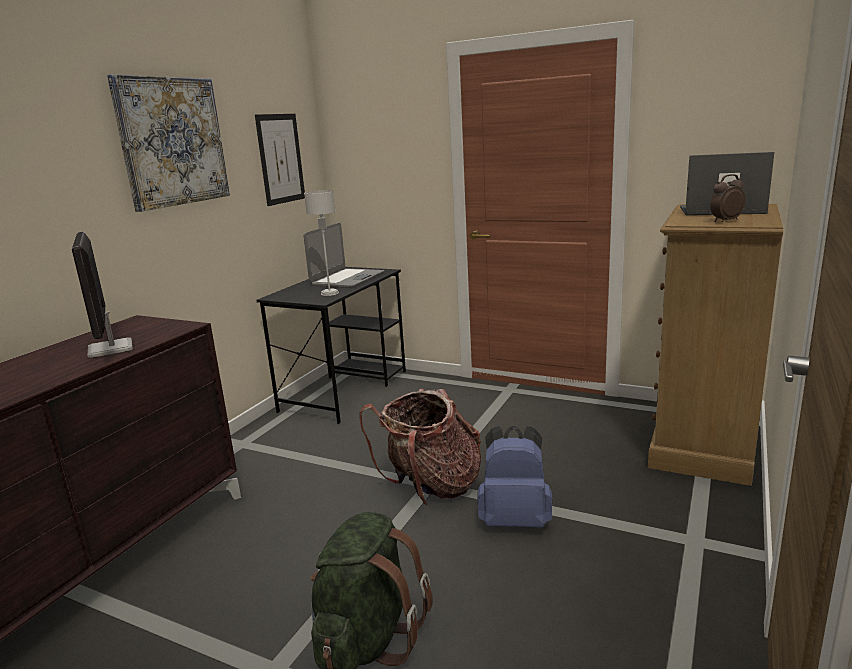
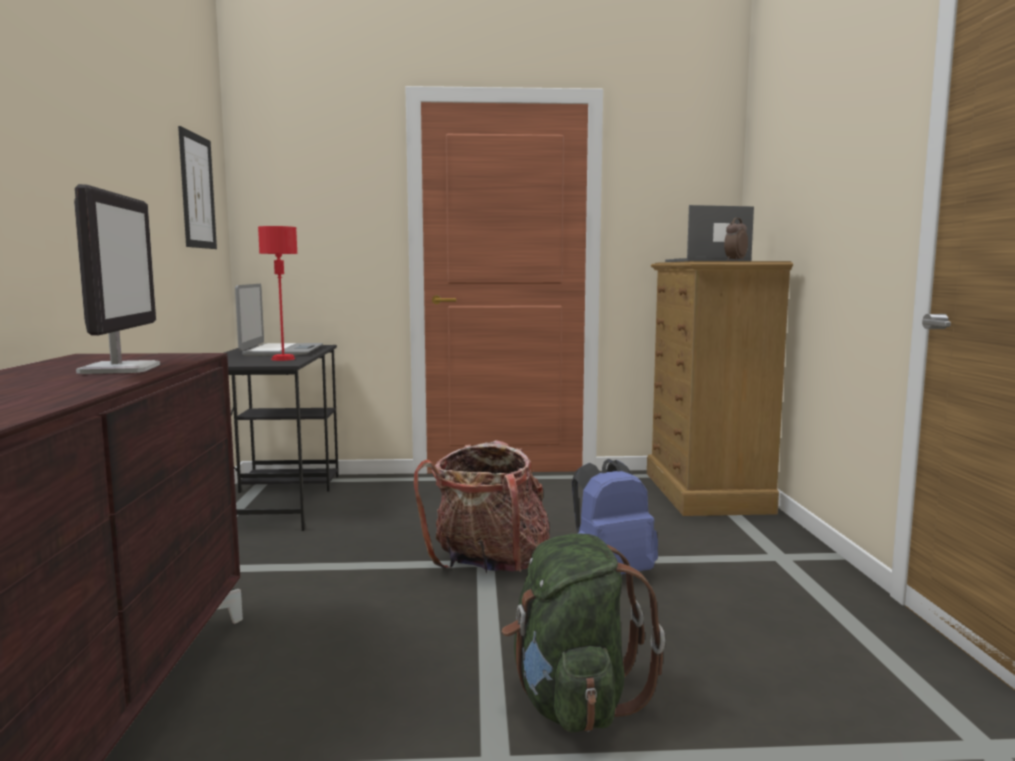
camera: 30 degrees left, 10 degrees down
(111, 349) = (120, 369): monitor -> monitor turned 135 degrees counterclockwise
(172, 142) = (109, 125): picture -> none
(329, 293) = (283, 359): grey table lamp -> red table lamp

